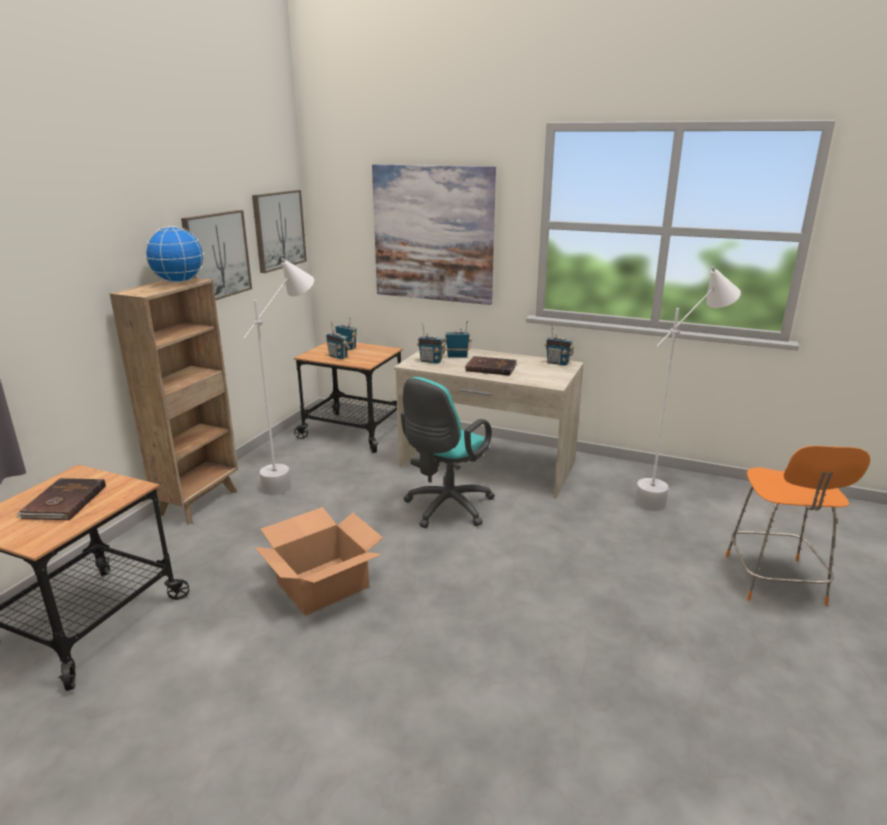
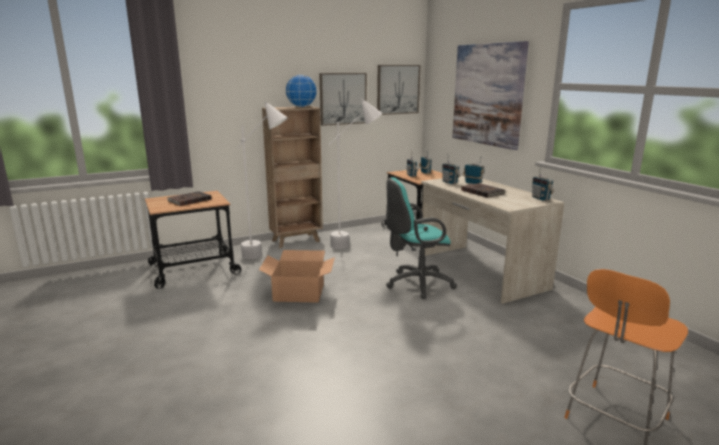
camera: 40 degrees right, 5 degrees down
(669, 497) = (603, 334): white floor lamp -> white floor lamp (267, 257)

